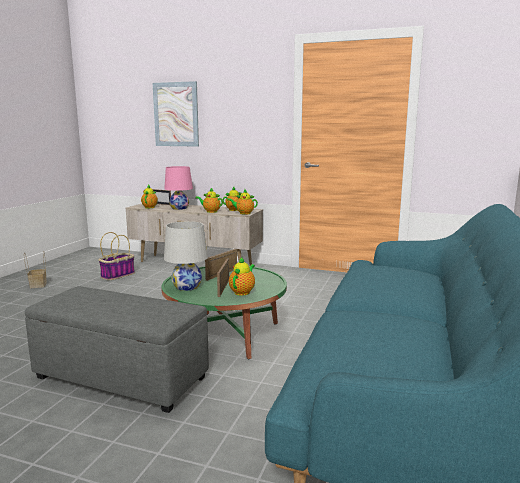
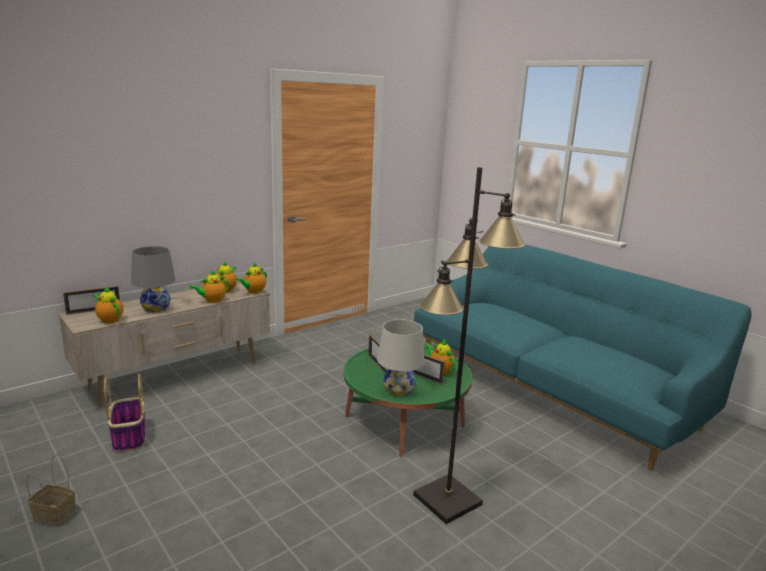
camera: 60 degrees left, 5 degrees up
(120, 377) = (447, 500): grey ottoman -> black floor lamp
(176, 114) = (104, 169): picture -> none
(179, 208) = (156, 308): pink table lamp -> grey table lamp

